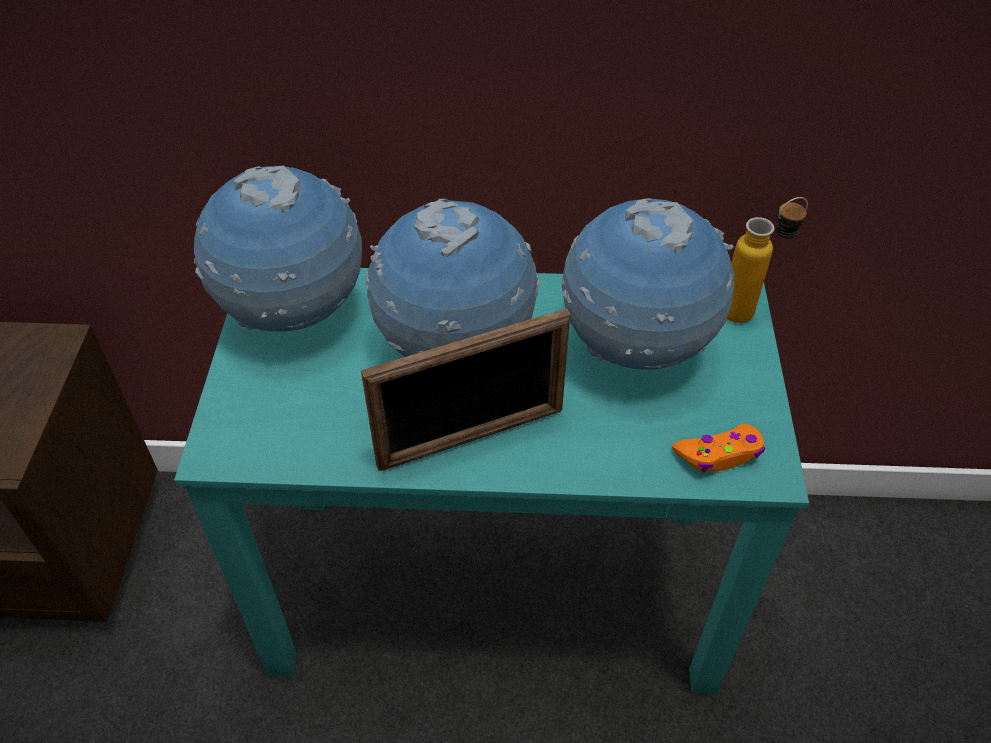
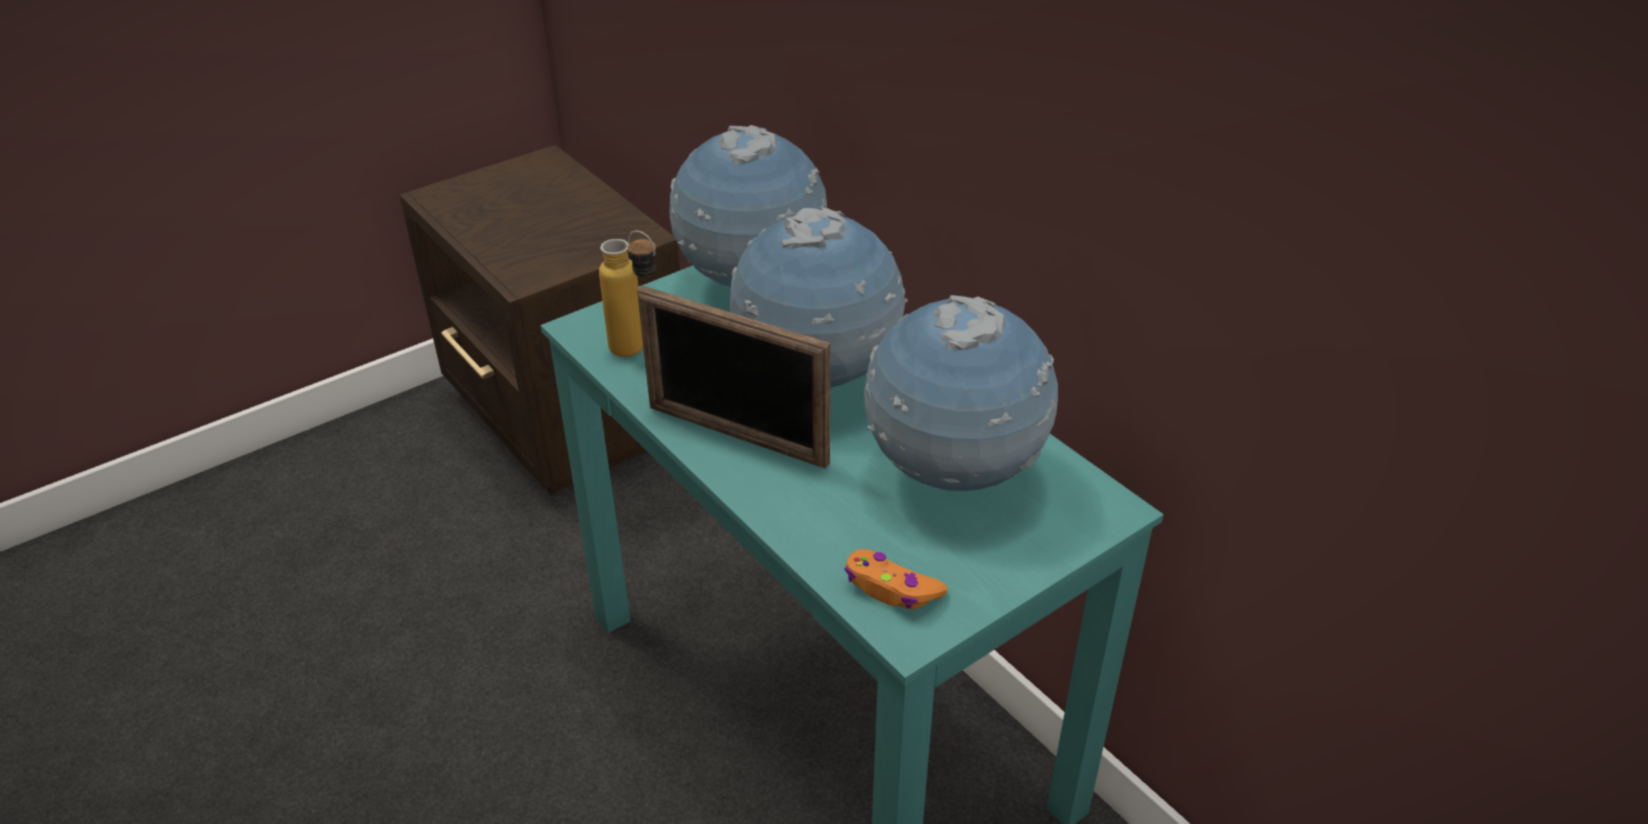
camera: 50 degrees right, 10 degrees down
(749, 309) = (1106, 522): bottle -> bottle (639, 352)

